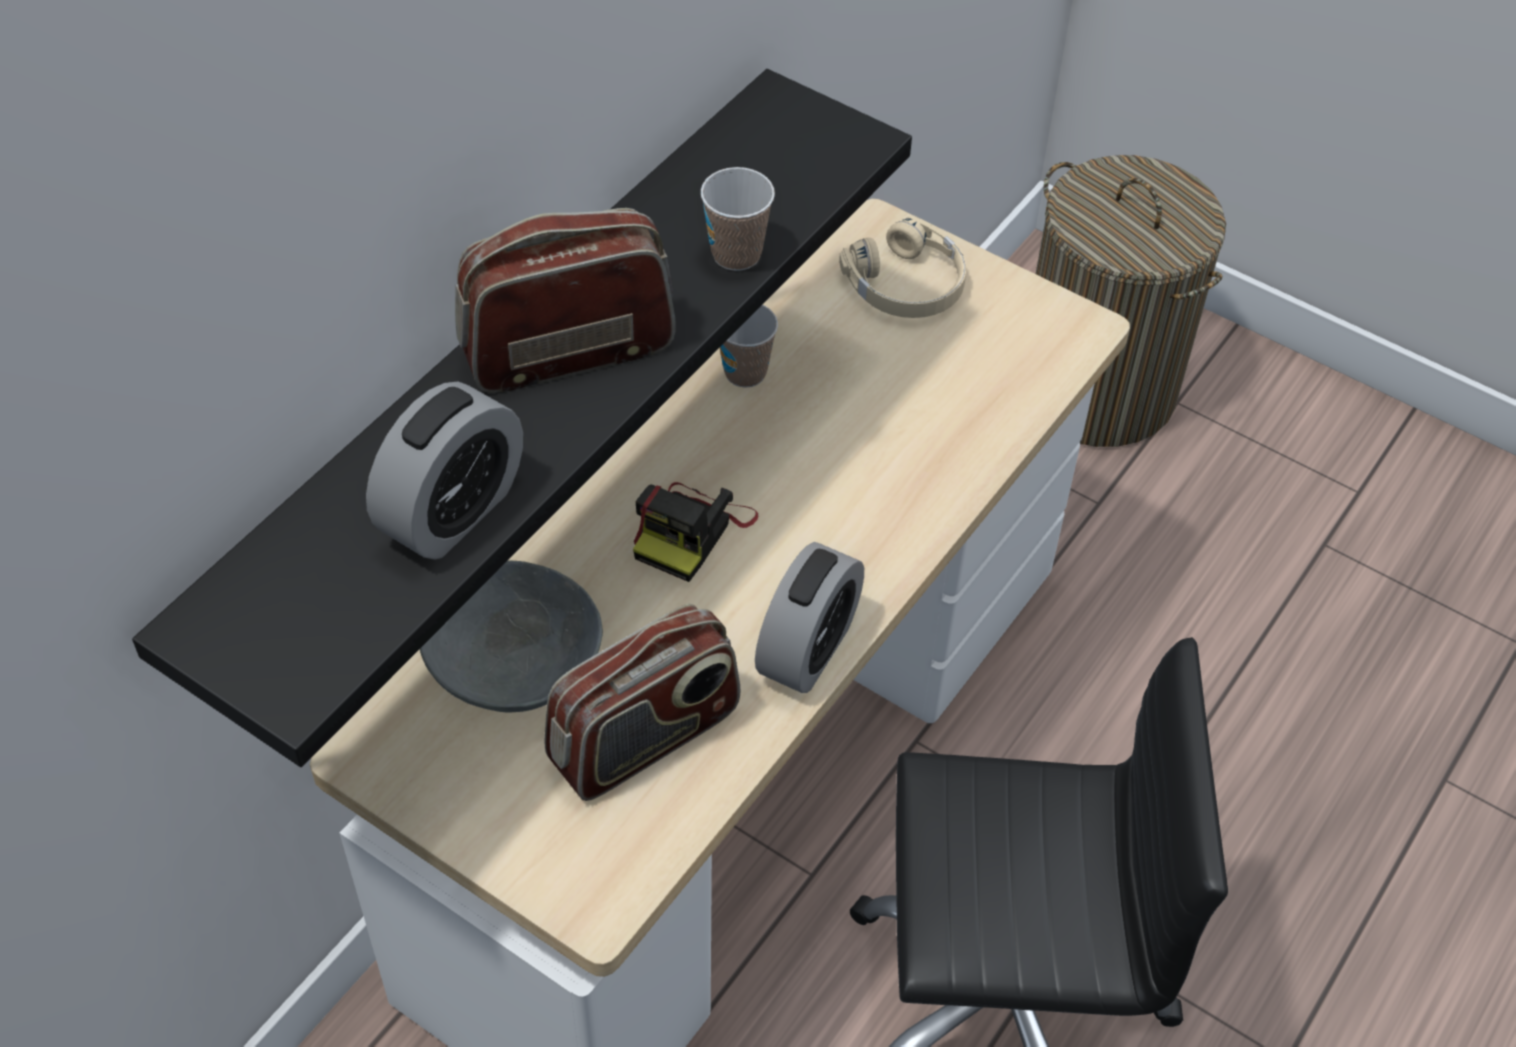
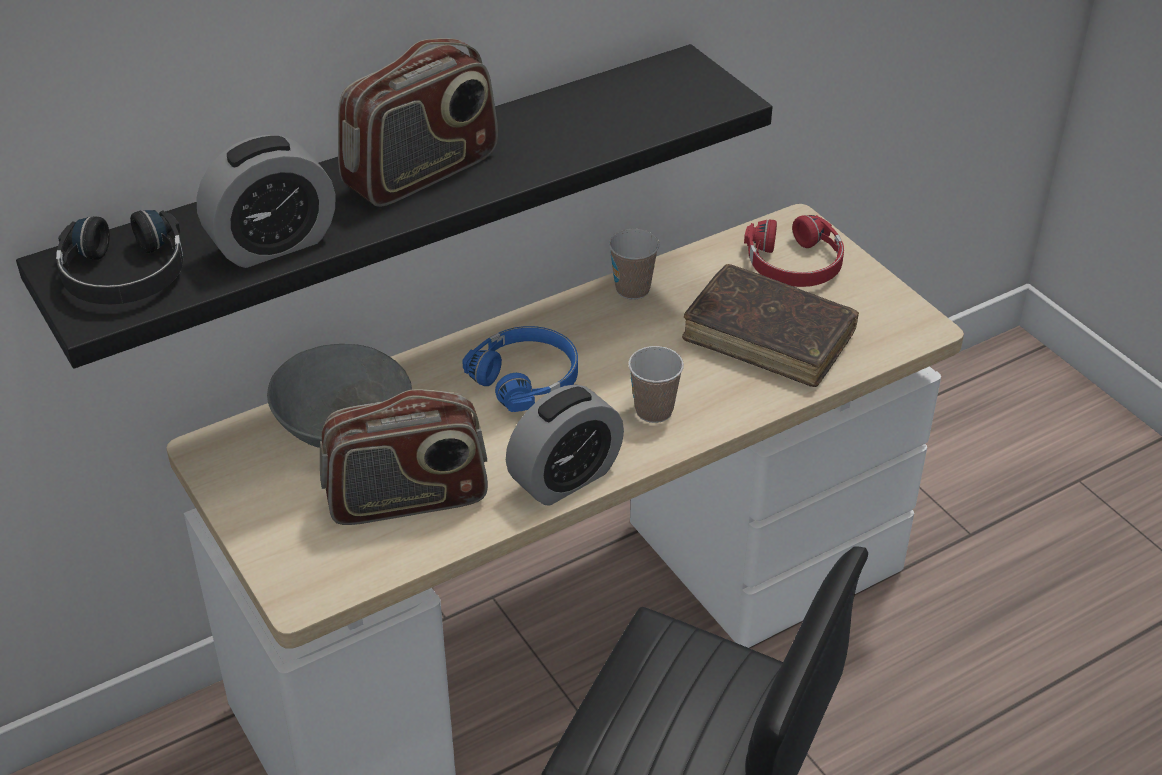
camera: 25 degrees right, 10 degrees down
(294, 617) = (124, 275): none -> black headphones
(568, 350) = (422, 172): radio -> radio turned 135 degrees clockwise
(691, 532) = (527, 378): camera -> blue headphones
(736, 254) = (585, 145): cup -> cup (654, 411)
(907, 284) = (795, 264): beige headphones -> red headphones
(930, 392) = (768, 338): none -> brown book
(1095, 388) = (1011, 451): laundry basket -> none

